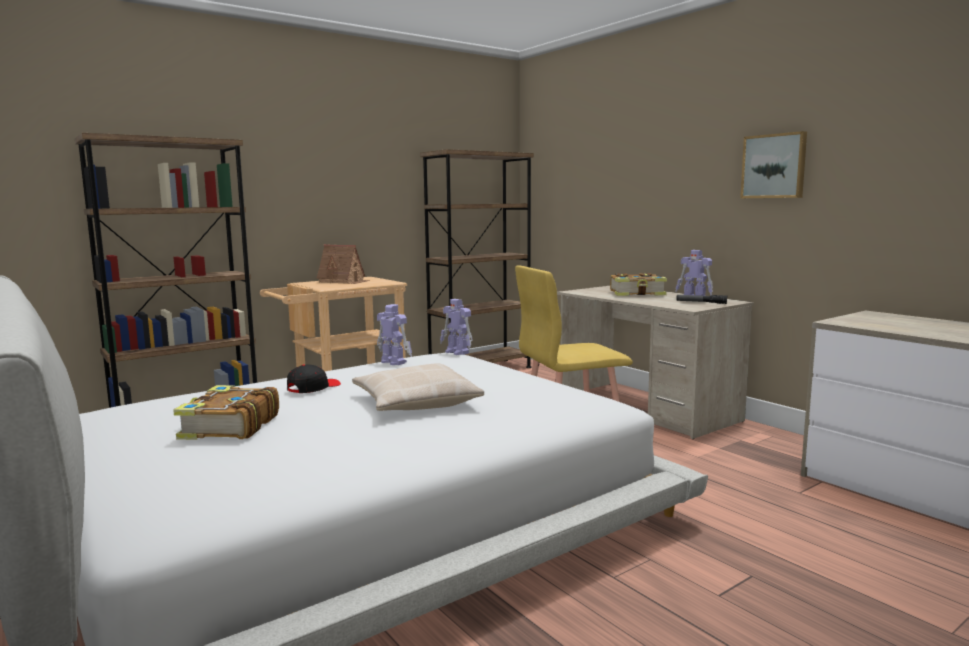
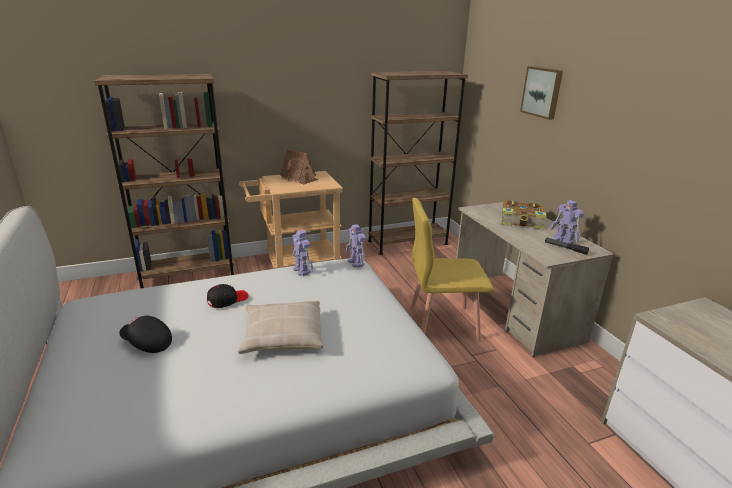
camera: 15 degrees right, 15 degrees up
(229, 427) = (147, 343): book -> black cap
(774, 166) = (658, 140): picture -> picture (542, 92)

